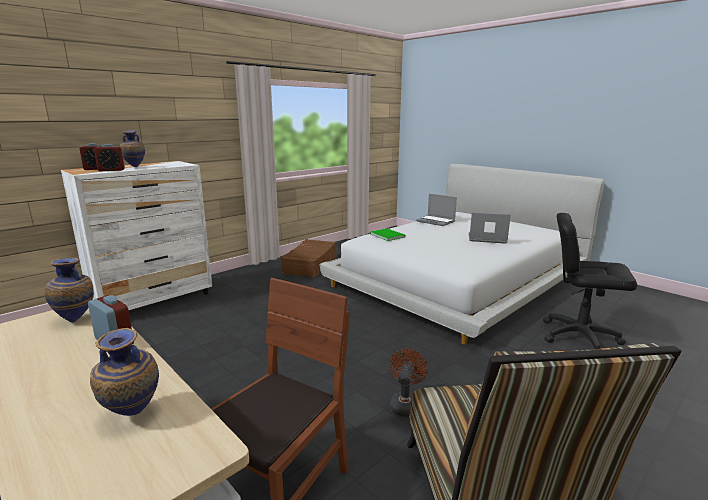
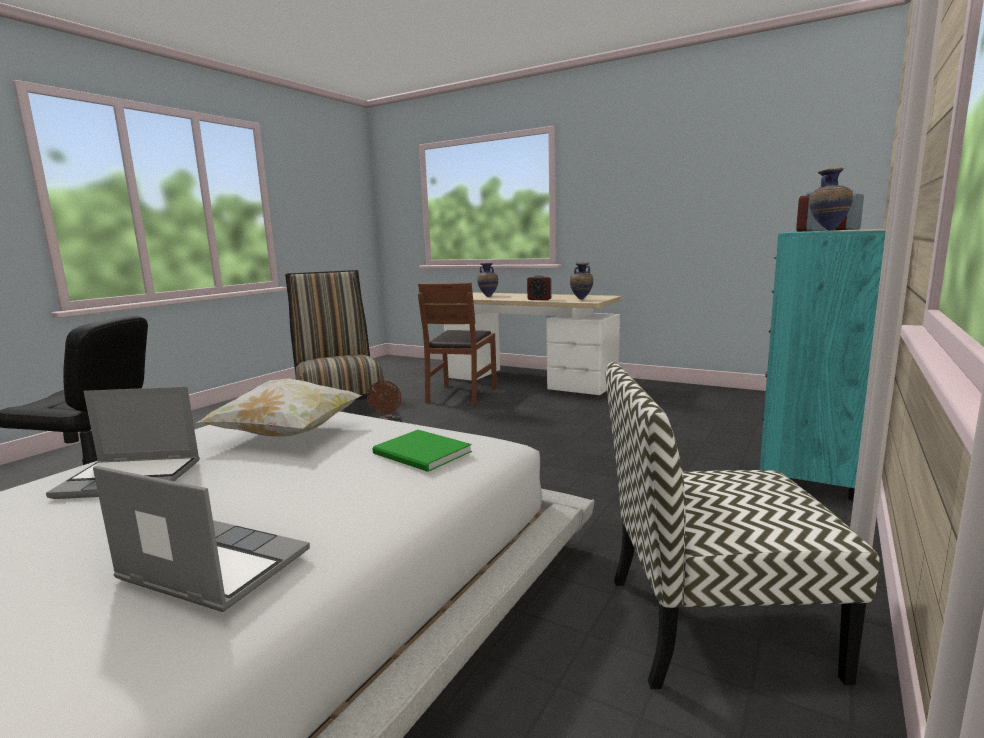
camera: 165 degrees right, 5 degrees down
(154, 300) = (811, 461): white dresser -> turquoise dresser
(309, 265) = (713, 626): brown suitcase -> chair
(443, 248) = (288, 435): none -> pillow

